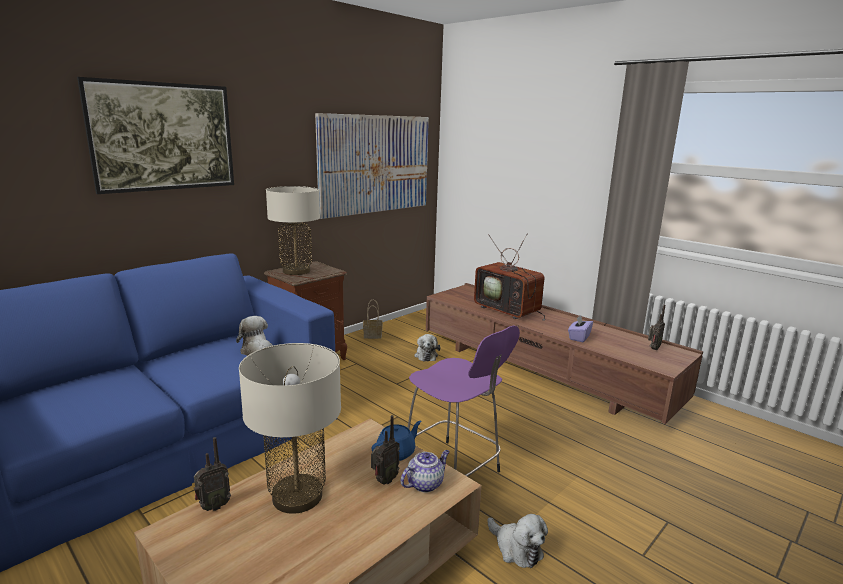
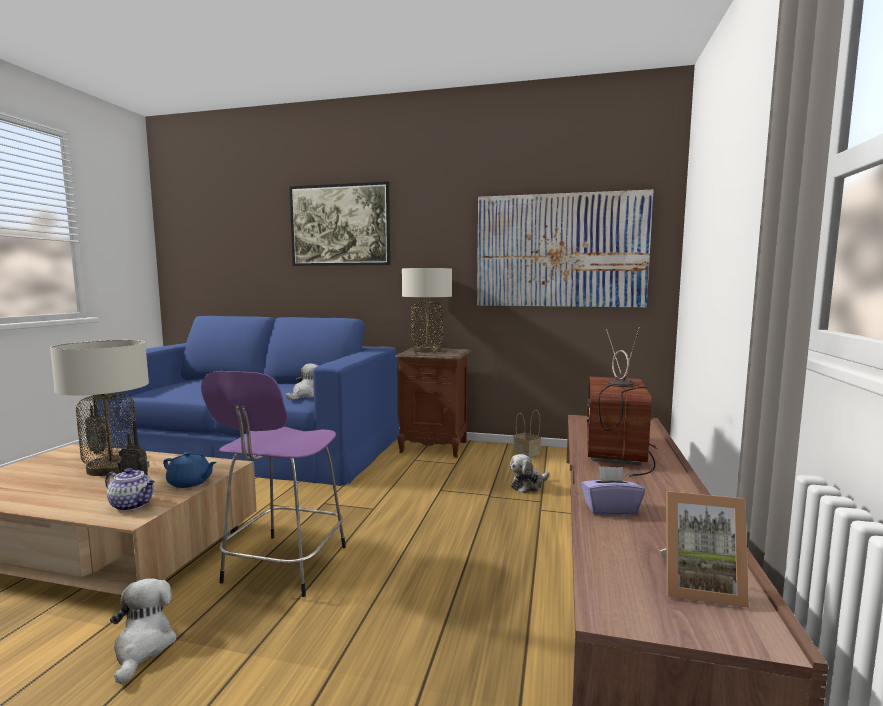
camera: 60 degrees right, 10 degrees down
(516, 548) = (143, 647): plush toy -> plush toy turned 150 degrees clockwise
(652, 349) = (699, 586): radio -> picture frame

